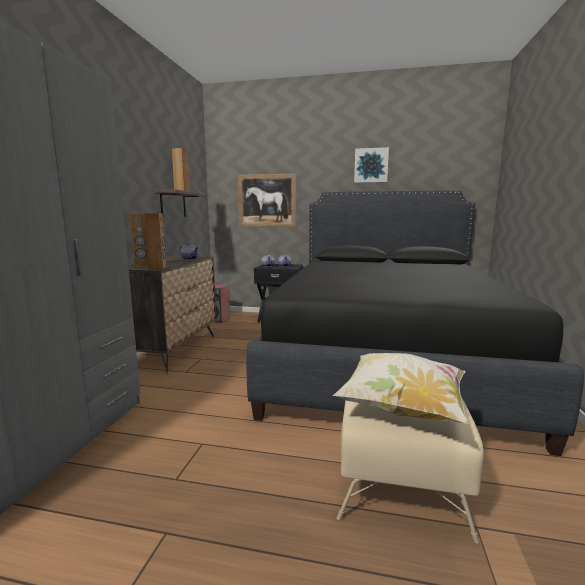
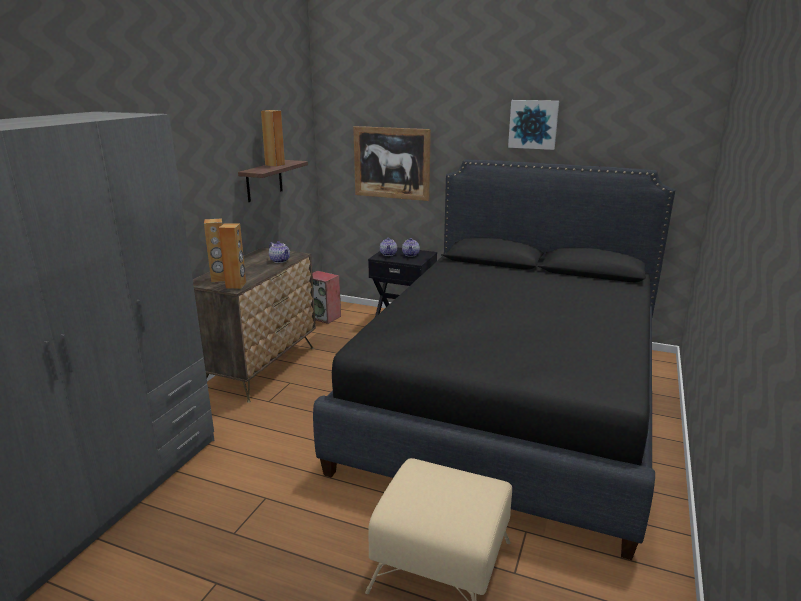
camera: 10 degrees right, 10 degrees up
(402, 409) = (432, 505): pillow -> none

